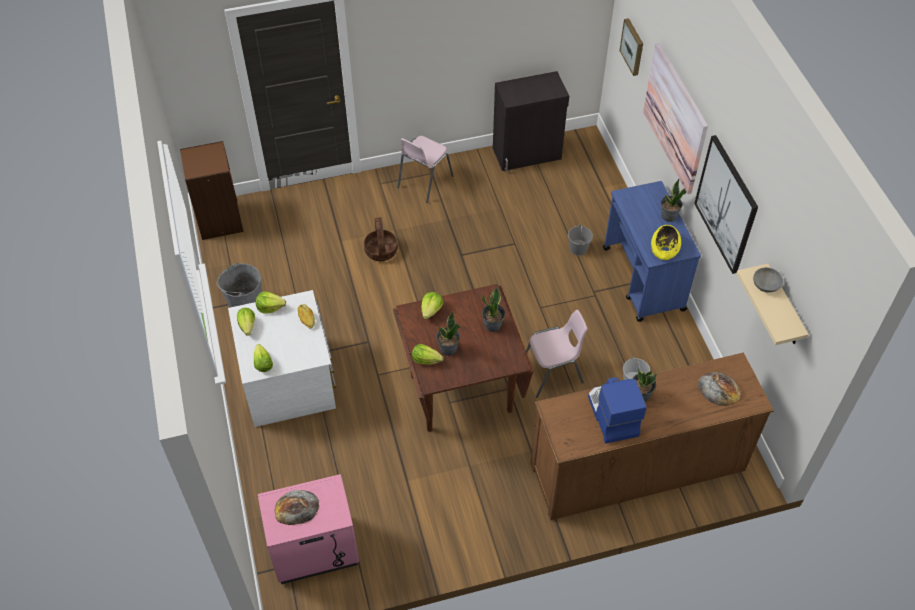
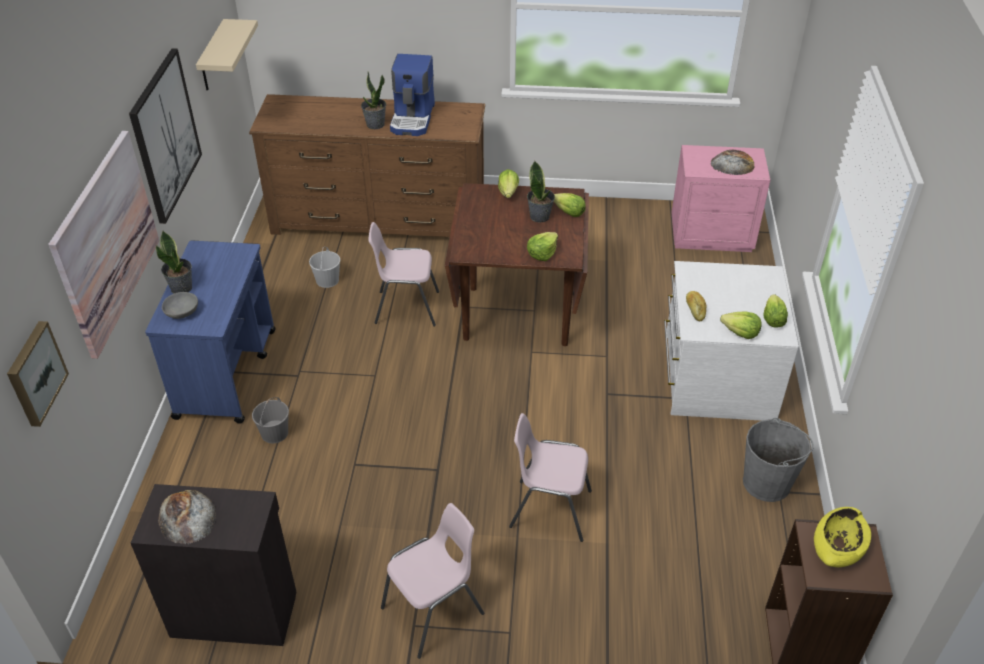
camera: 160 degrees left, 10 degrees down
(263, 364) = (755, 277): lettuce -> lettuce (508, 192)
(381, 250) = (549, 509): basket -> pink chair
(493, 325) = (478, 224): potted plant -> none
(664, 249) = (223, 255): yellow bowl -> yellow bowl (837, 547)
(719, 389) = (299, 114): bread -> bread (186, 517)
(766, 285) = (218, 51): grey bowl -> grey bowl (182, 312)

